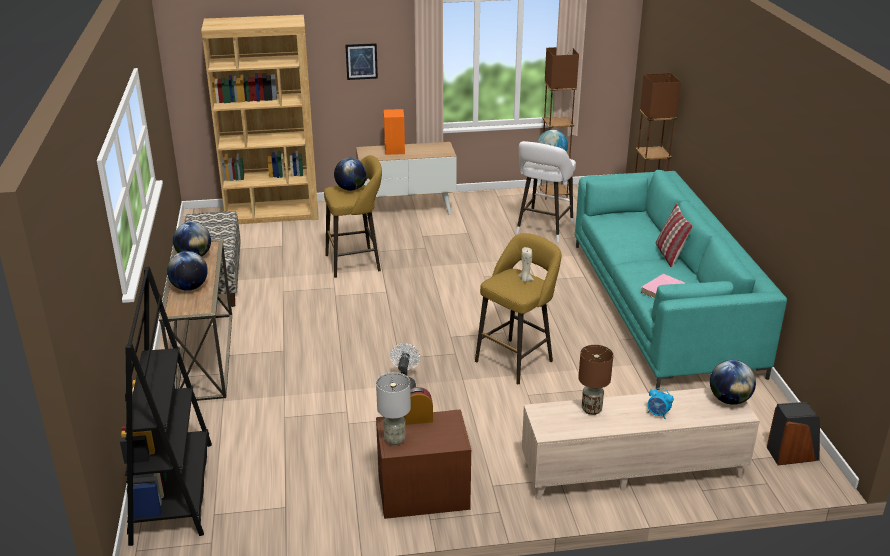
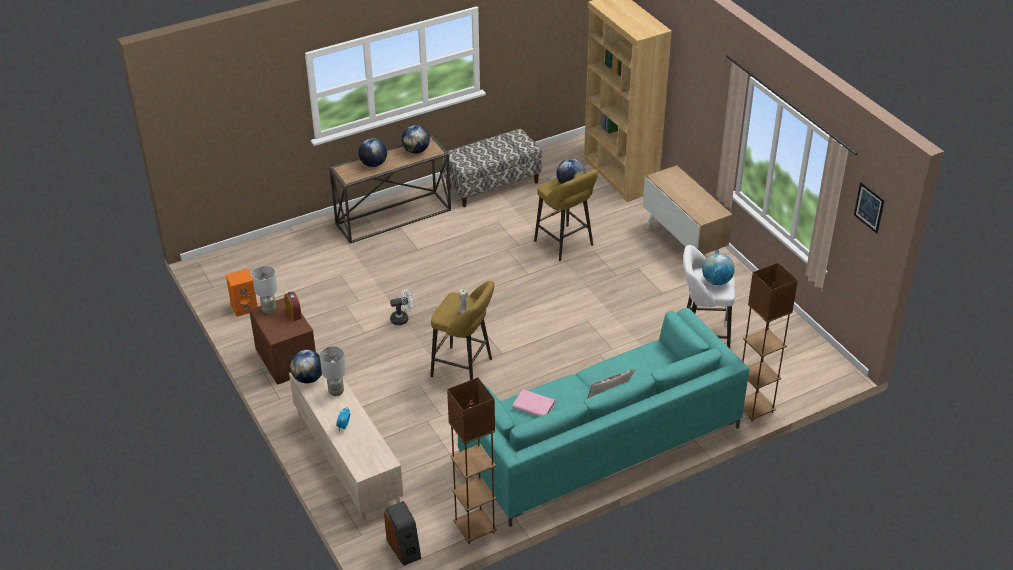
camera: 70 degrees right, 10 degrees up
(173, 492) = (250, 256): black bookcase -> none
(361, 61) = (702, 97): picture -> picture (869, 207)
(394, 149) = (686, 187): orange speaker -> orange speaker (245, 307)
(553, 194) = (790, 330): brown floor lamp -> brown floor lamp (475, 528)
(591, 409) = (336, 391): brown table lamp -> grey table lamp
(729, 400) = (377, 463): globe -> globe (308, 378)

